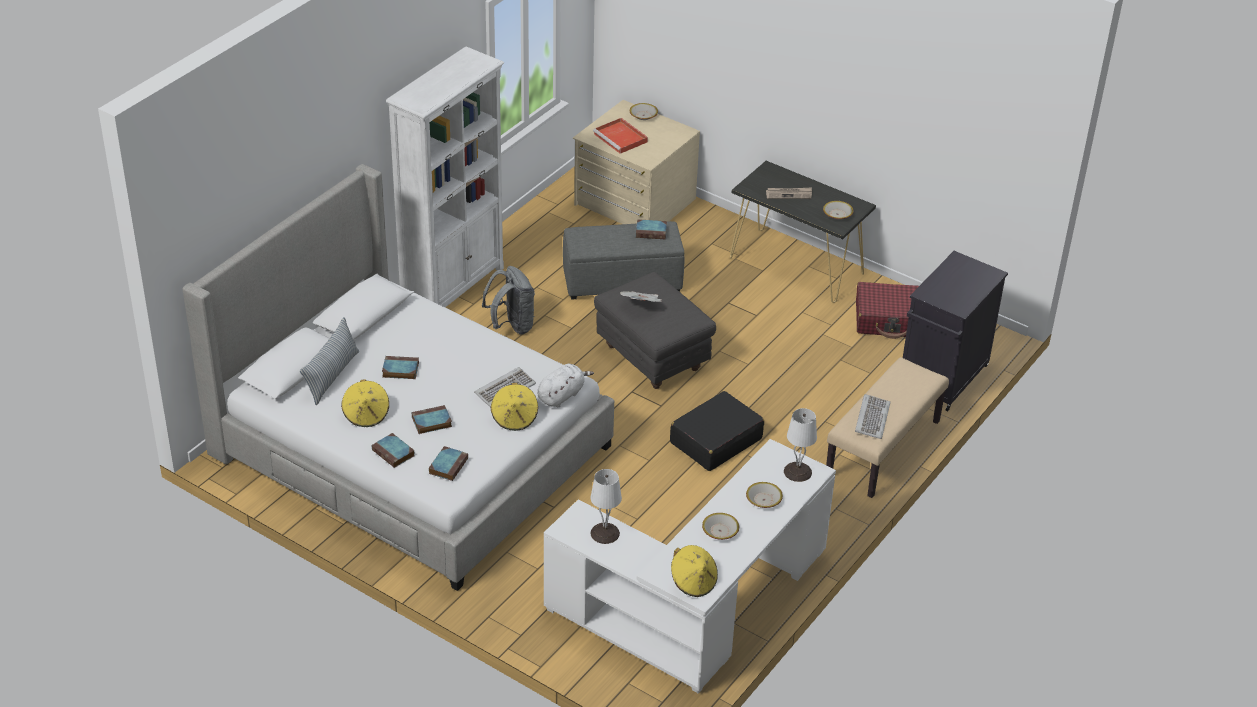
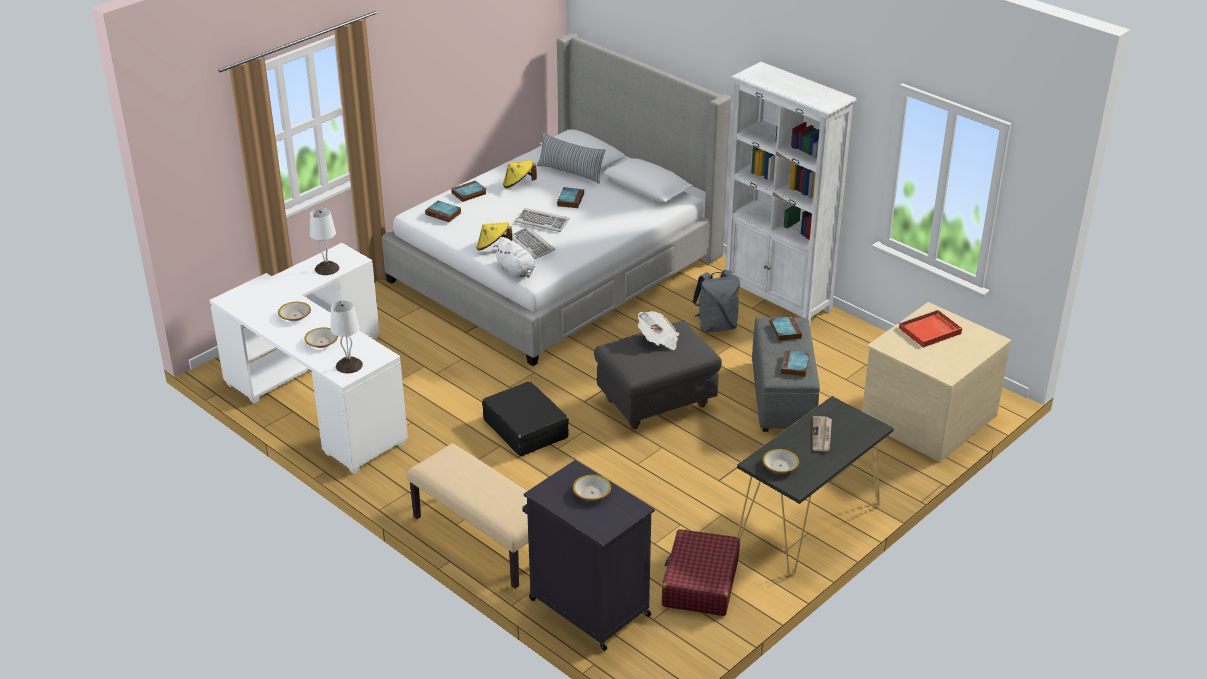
camera: 100 degrees right, 5 degrees down
(431, 422) = (498, 209): book -> book (785, 331)
(643, 115) = (978, 350): bowl -> bowl (592, 493)
(693, 582) = (244, 297): yellow hat -> none
(871, 418) = (456, 467): keyboard -> keyboard (542, 222)

